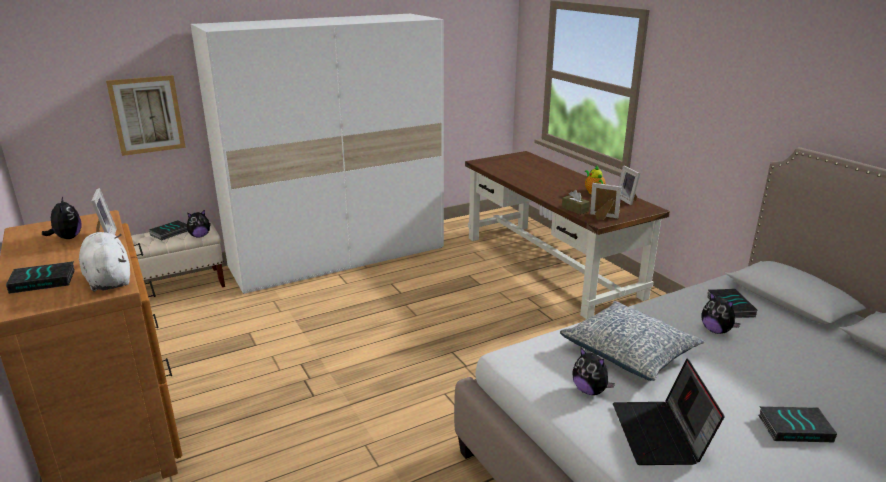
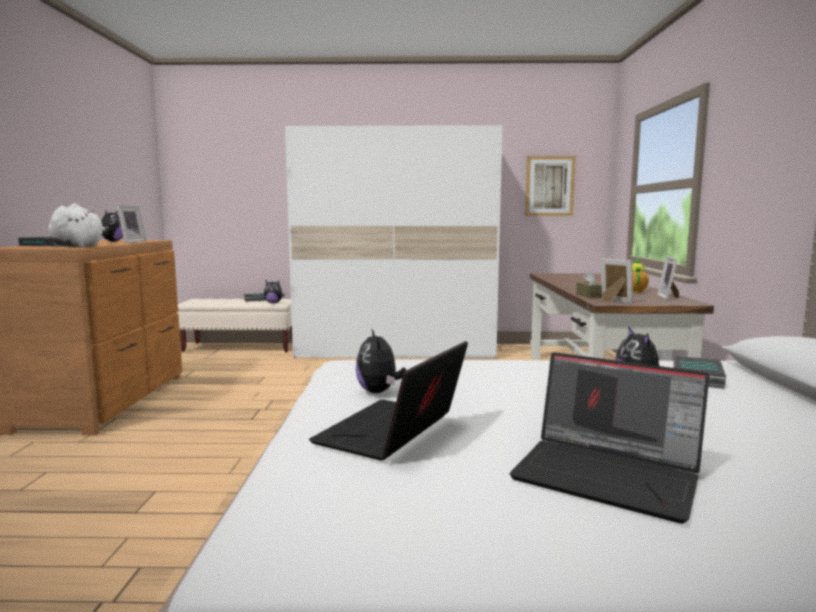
camera: 30 degrees right, 15 degrees down
(147, 115) = (260, 205): picture -> picture (549, 186)
(629, 352) = (482, 379): pillow -> none
(795, 427) = (609, 474): book -> laptop

